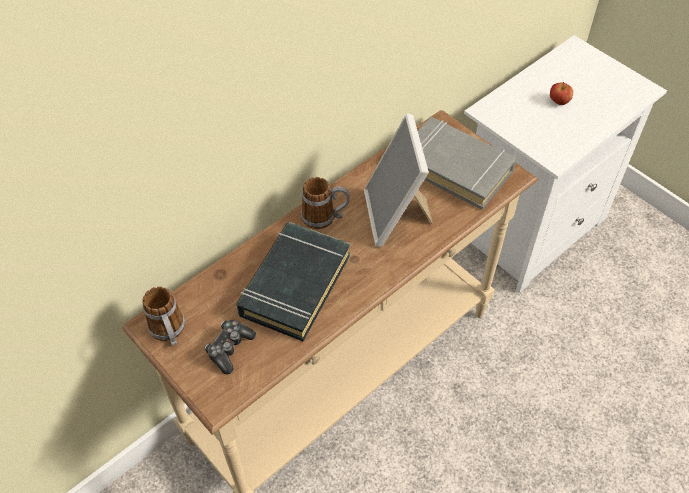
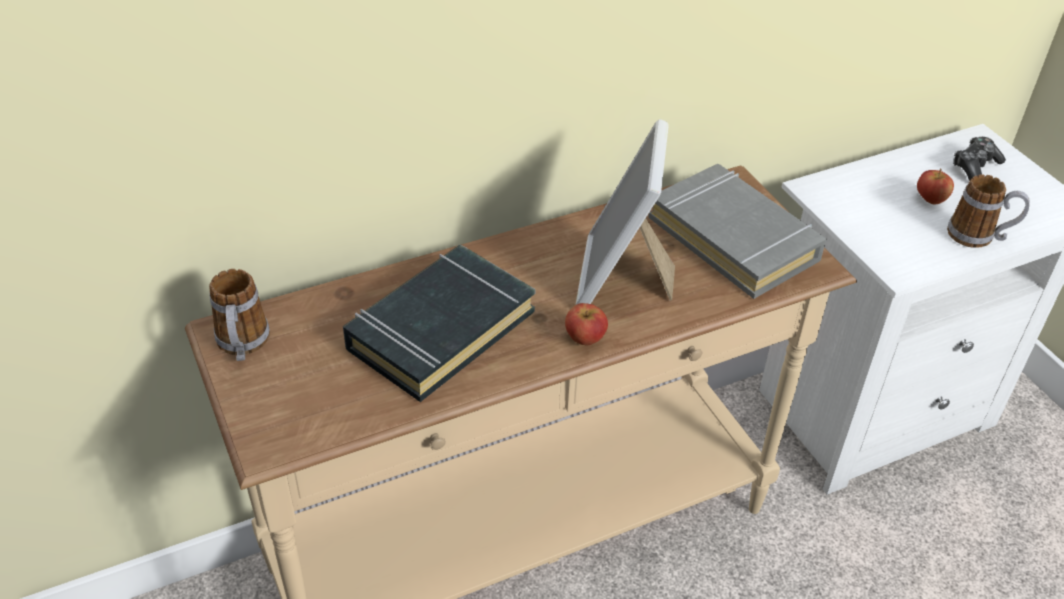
camera: 15 degrees right, 10 degrees down
(230, 348) = (314, 386): game controller -> game controller (975, 167)
(325, 217) = (519, 258): mug -> mug (979, 237)
(388, 266) = (585, 338): none -> apple

